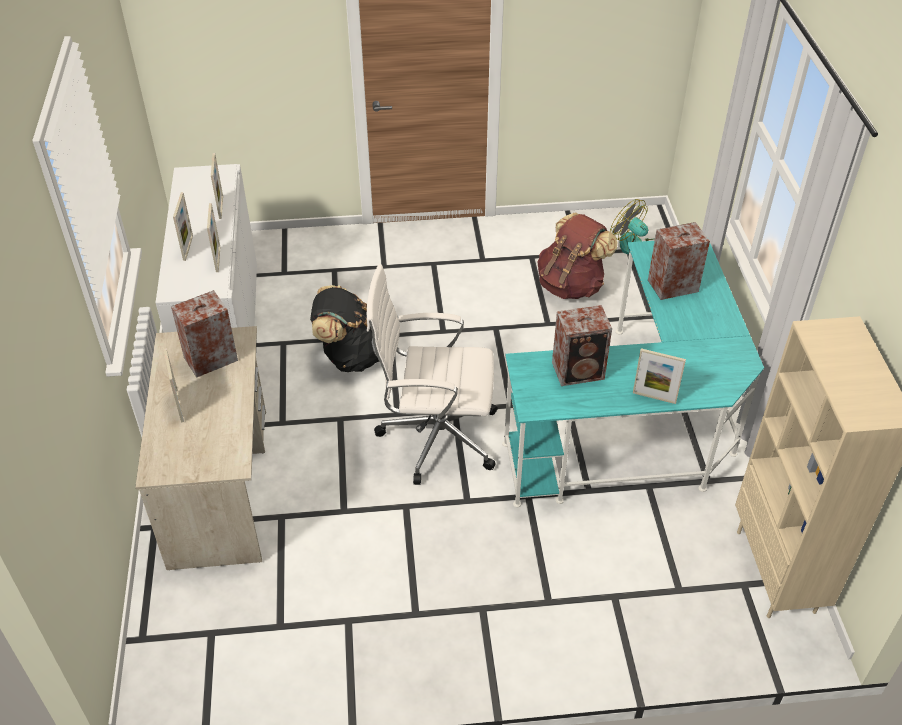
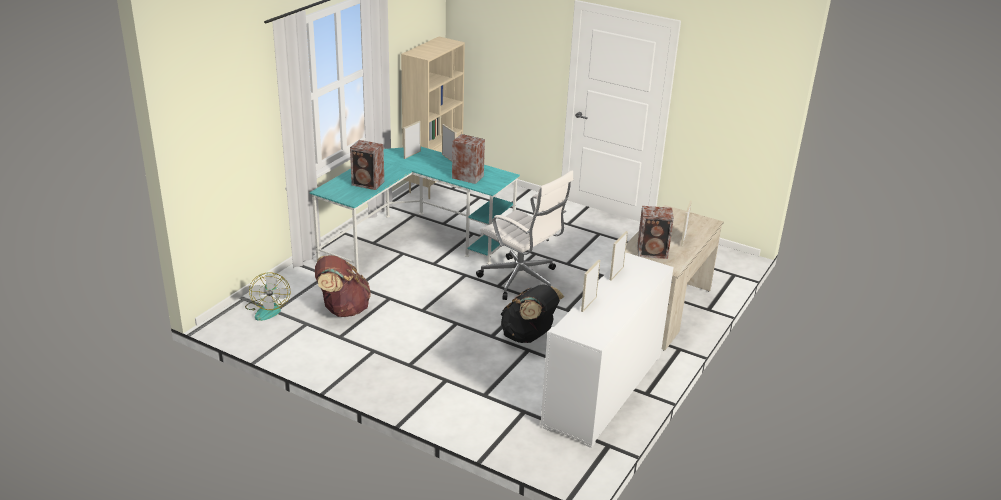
camera: 145 degrees left, 15 degrees down
(188, 248) = (632, 288): picture frame -> picture frame (412, 155)

